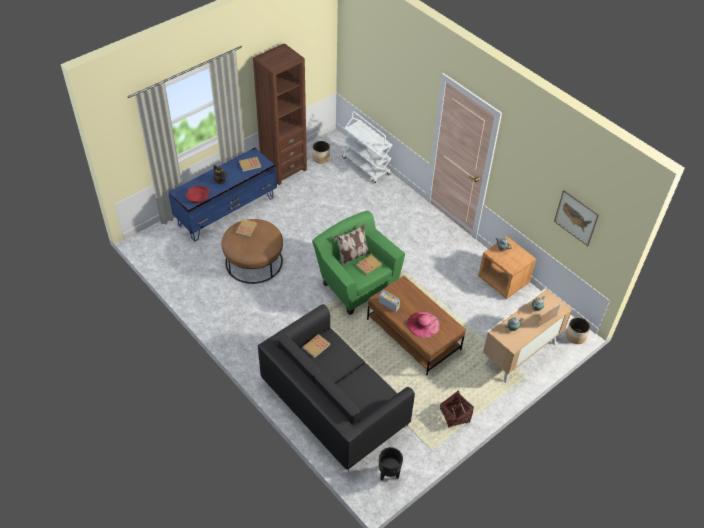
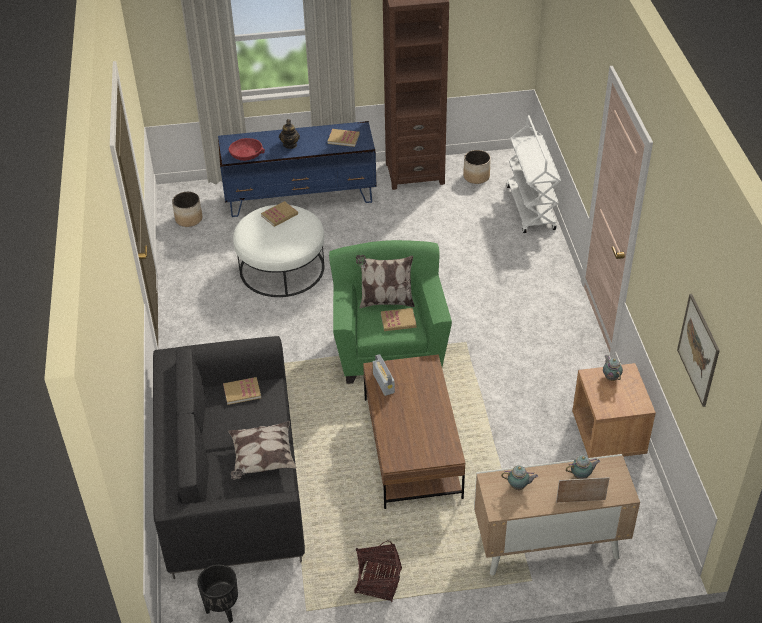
camera: 35 degrees right, 5 degrees down
(254, 261) = (281, 268): brown ottoman -> white ottoman
(360, 379) = (262, 459): none -> pillow
(423, 324) = (409, 429): pink hat -> none
(575, 336) = (660, 563): planter -> planter (189, 219)

